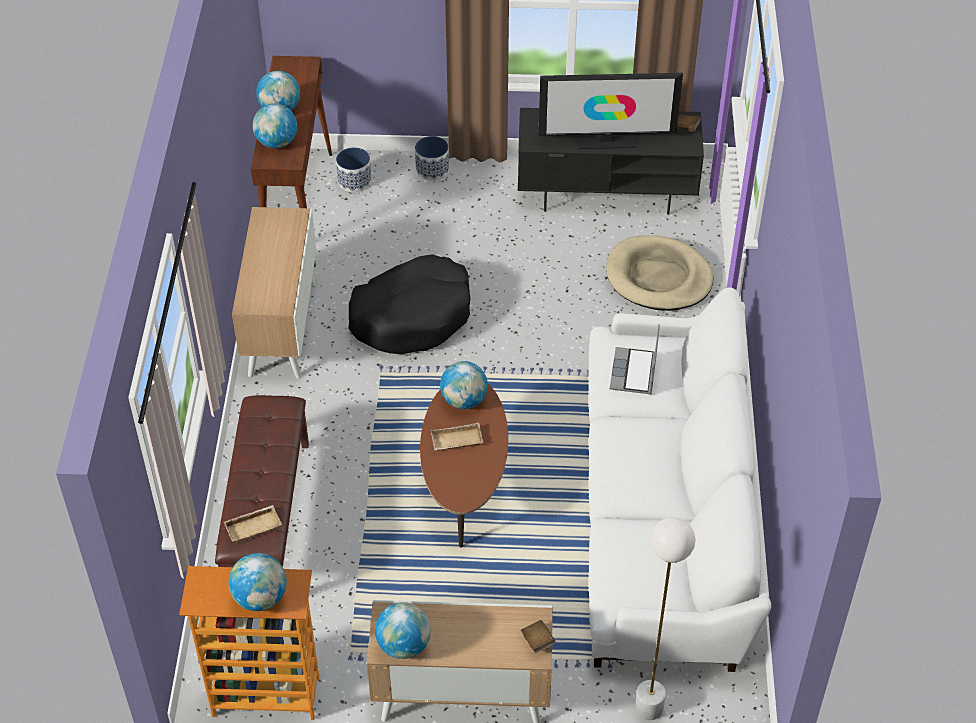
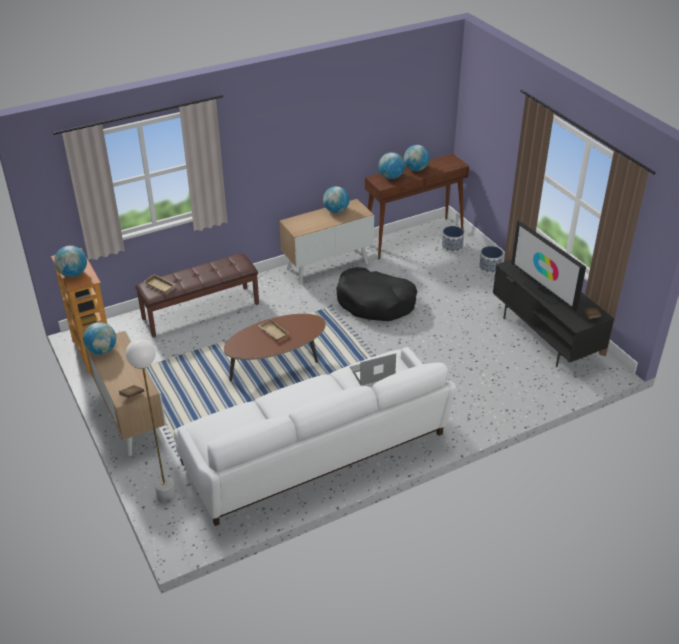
camera: 60 degrees right, 10 degrees down
(464, 400) = (304, 324): globe -> globe (336, 211)
(658, 277) = (498, 382): beige dog bed -> none

